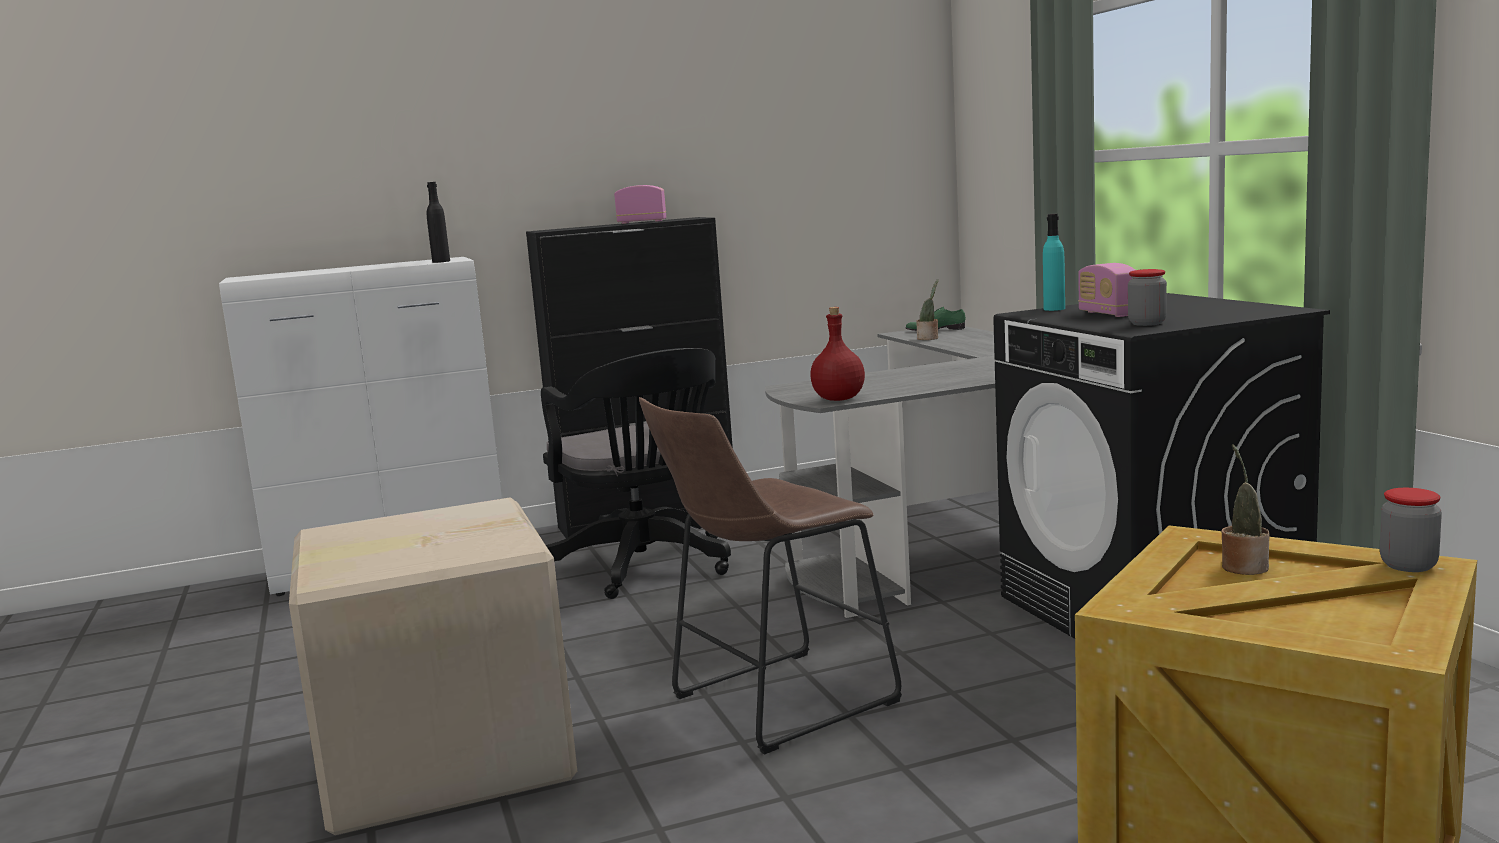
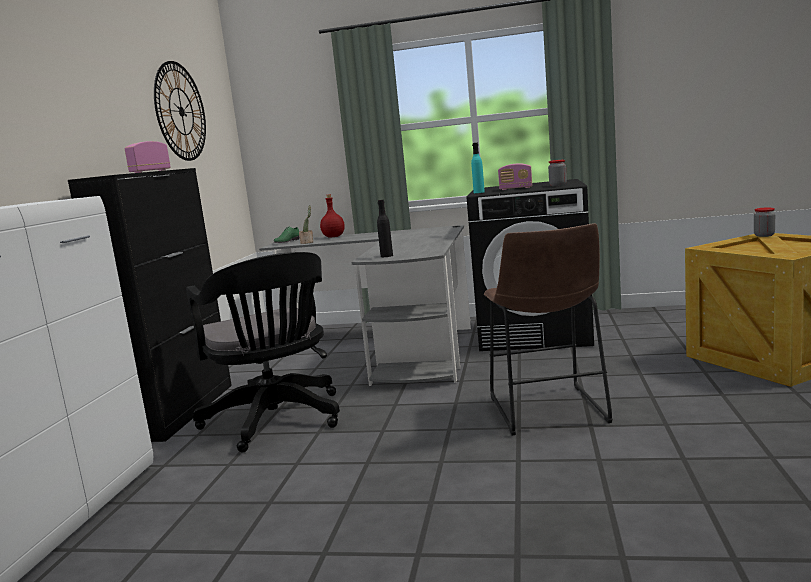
camera: 60 degrees left, 0 degrees up
(441, 261) = (70, 198): black bottle -> black bottle (386, 256)
(441, 755) = (521, 521): cardboard box -> none
(646, 567) = (277, 421): black office chair -> black office chair turned 60 degrees clockwise
(790, 128) = (181, 111): none -> wall clock
(839, 399) = (430, 252): red bottle -> red bottle (334, 237)
(1243, 566) = (739, 248): potted plant -> none

